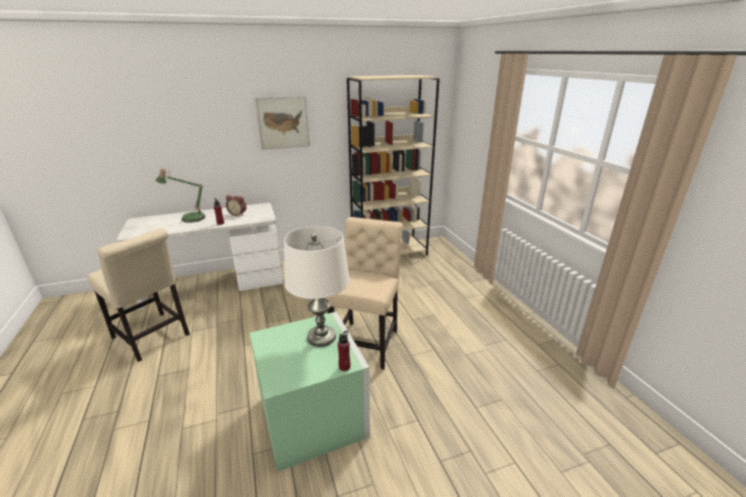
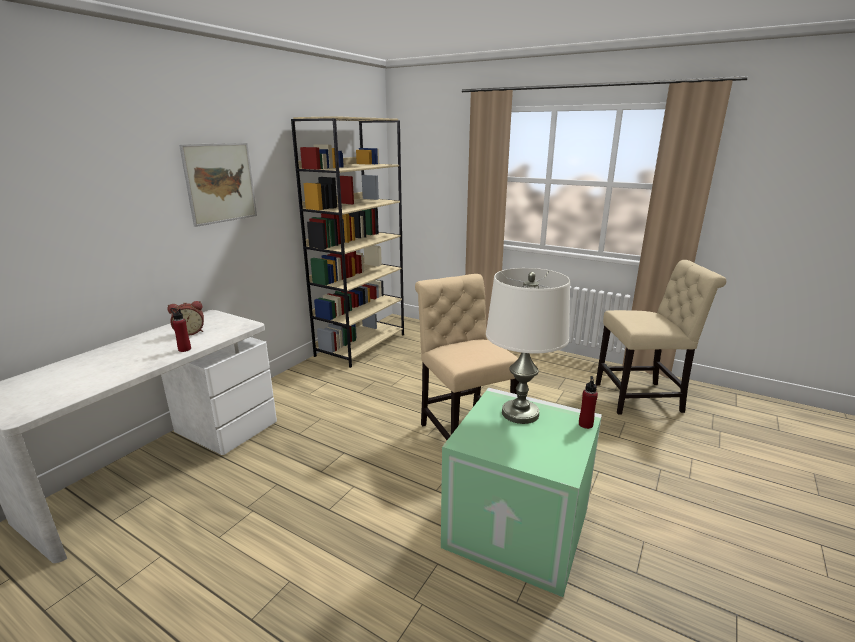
camera: 40 degrees left, 5 degrees down
(153, 338) = (157, 583): beige chair -> beige chair (642, 398)
(189, 218) = (107, 359): table lamp -> none

